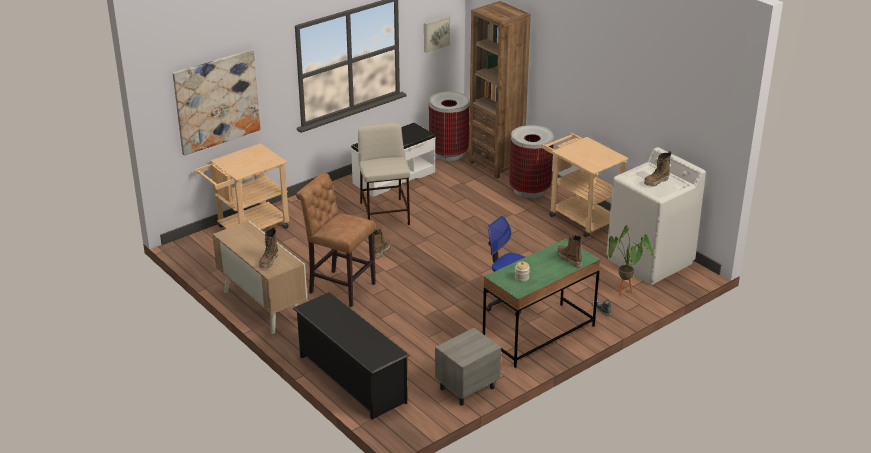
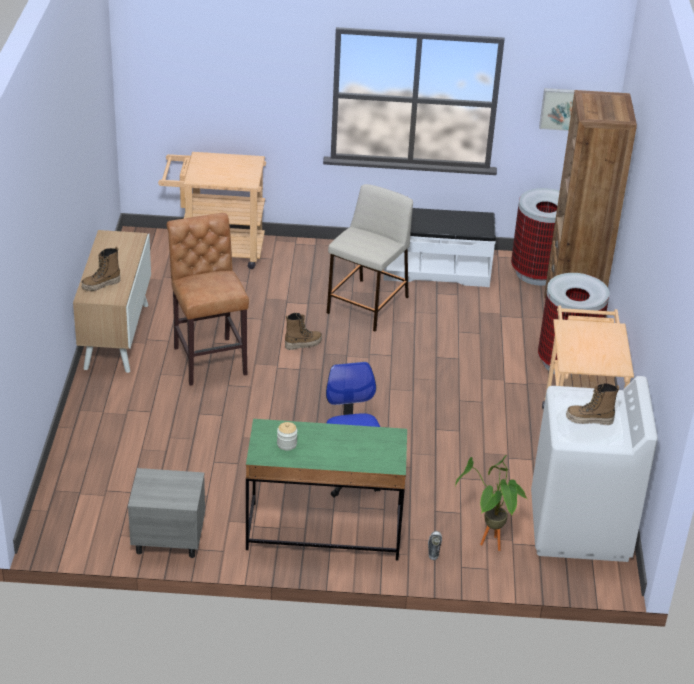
camera: 40 degrees right, 5 degrees up
(217, 101) = (211, 85): picture -> none
(351, 379) = (82, 458): black shoe rack -> none
(569, 259) = (370, 455): boot -> none

